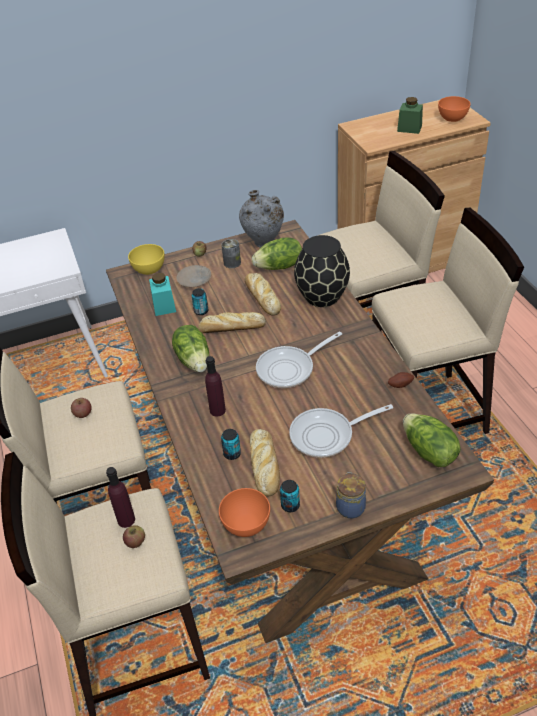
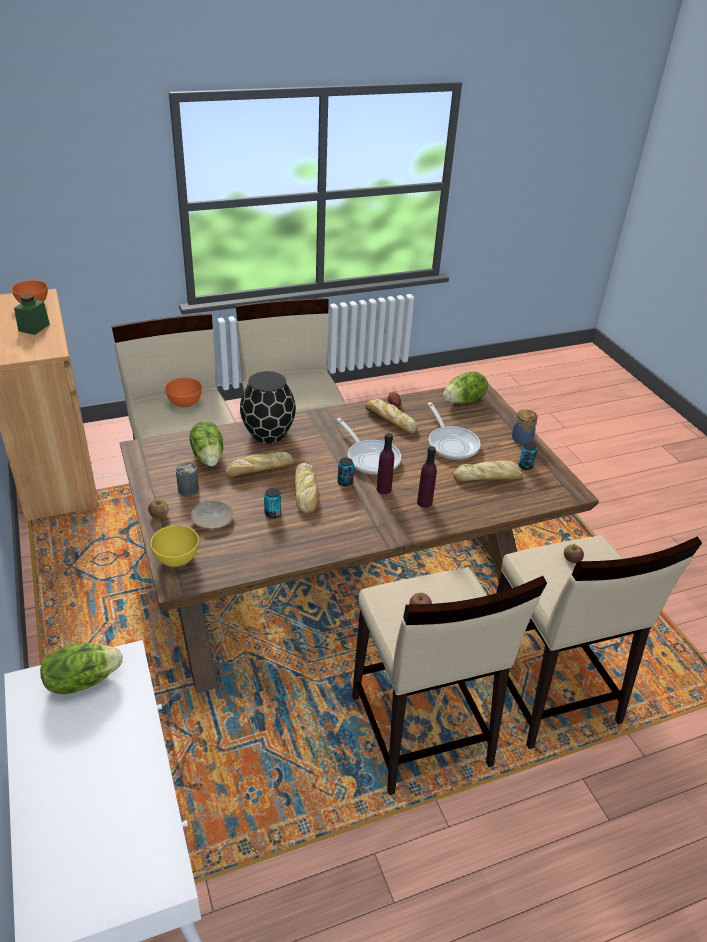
camera: 95 degrees left, 5 degrees down
(126, 520) = (550, 567): purple bottle -> purple bottle (383, 489)
(164, 306) = (255, 543): turquoise jar -> none
(194, 360) = (353, 518): lettuce -> lettuce (82, 680)
(232, 454) = (476, 494): can -> can (345, 482)
(246, 524) = (548, 488): orange bowl -> orange bowl (184, 403)
(263, 244) = (161, 466): grey vase -> none
(365, 381) = (389, 420): none -> bread

